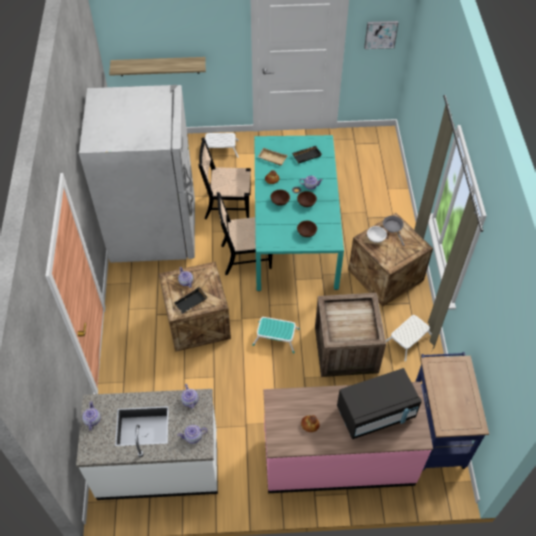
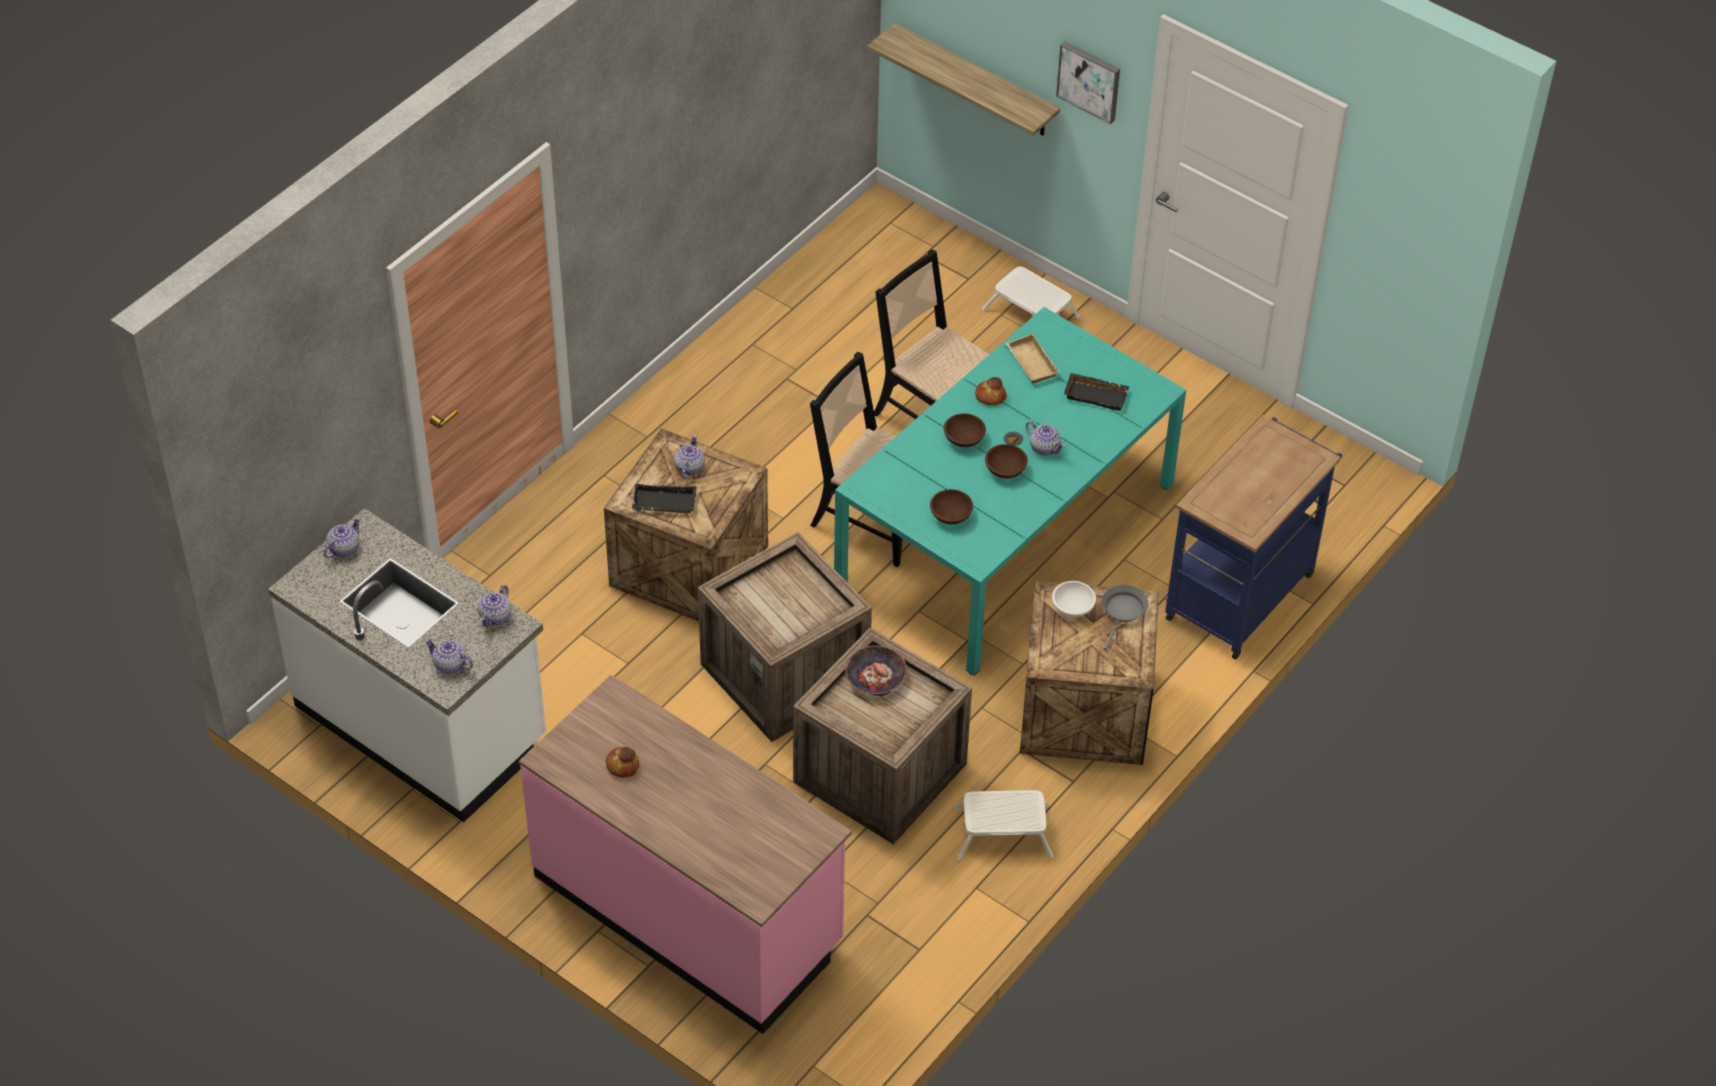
camera: 40 degrees right, 5 degrees down
(154, 230) = (770, 378): white fridge -> none
(276, 337) = (787, 674): turquoise step ladder -> crate
(339, 314) = (875, 678): none -> bowl
(376, 413) = (734, 820): black microwave -> none
(380, 34) = (1398, 244): picture -> picture (1089, 80)
(435, 432) = (882, 991): blue cart -> blue cart (1242, 594)

